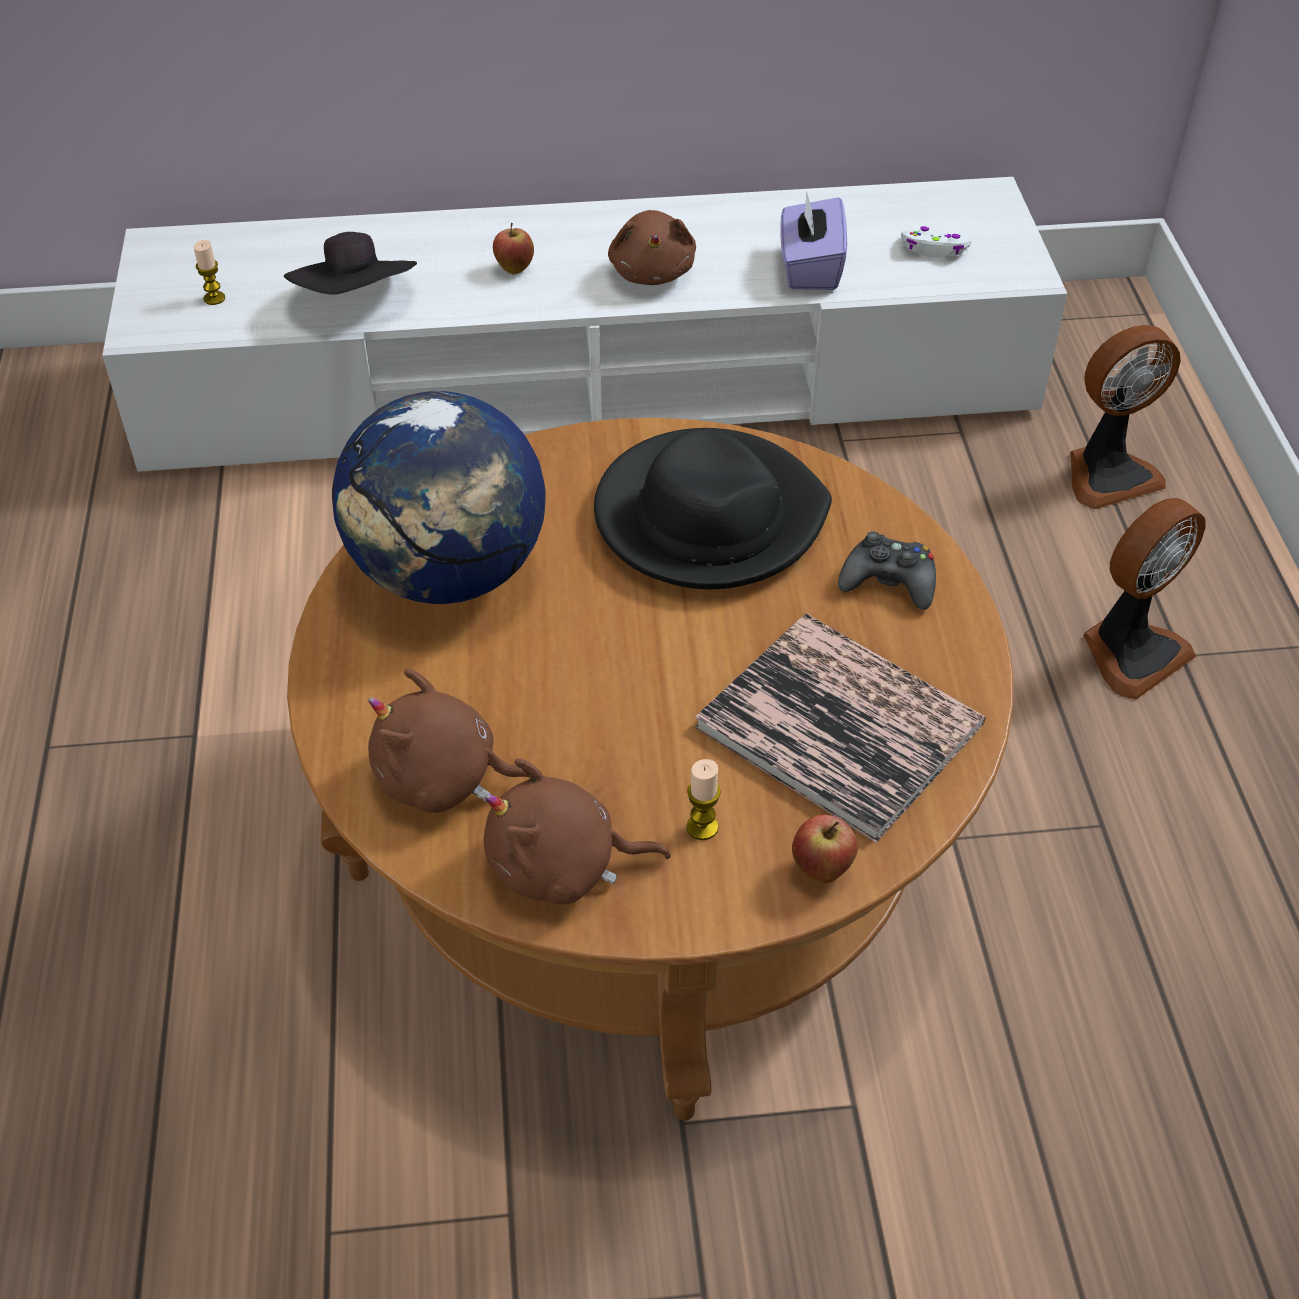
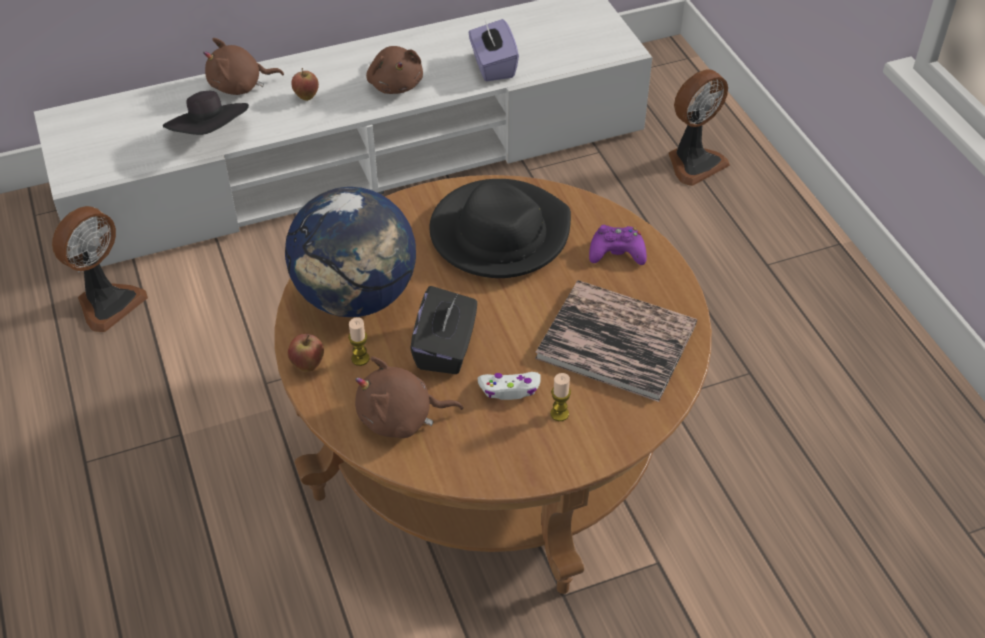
camera: 15 degrees left, 0 degrees up
(214, 298) = (114, 149): candle -> candle (360, 358)
(557, 682) = (446, 348): none -> black tissue box
(562, 866) = (488, 452): brown plush toy -> brown plush toy (240, 86)
(822, 869) = (634, 423): apple -> apple (308, 365)
(889, 581) = (617, 252): black game controller -> purple game controller
(934, 250) = (565, 42): white game controller -> white game controller (510, 389)
(1130, 652) = (737, 268): fan -> fan (107, 302)

